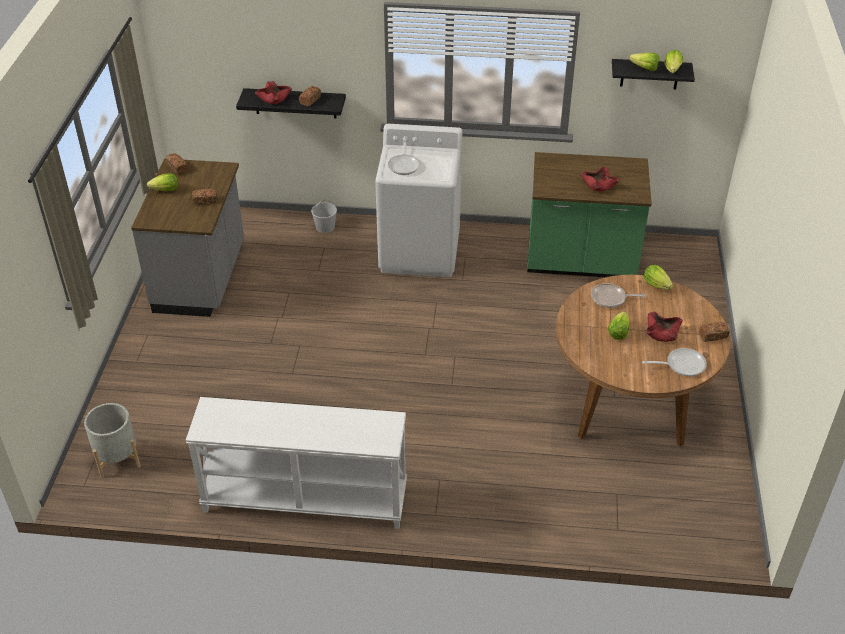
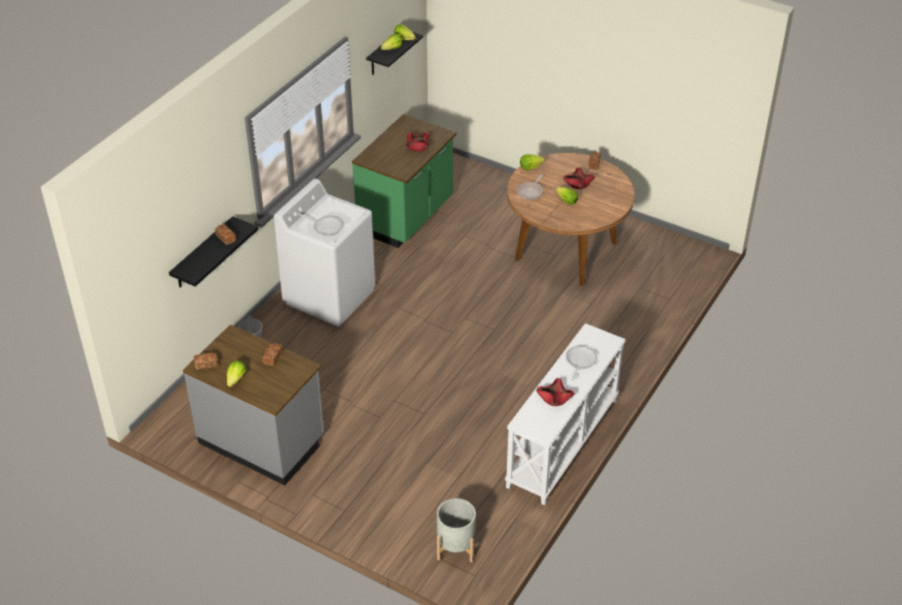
camera: 65 degrees left, 0 degrees up
(274, 98) = (203, 258): red bowl -> red bowl (554, 398)
(681, 365) = (612, 187): frying pan -> frying pan (579, 362)

